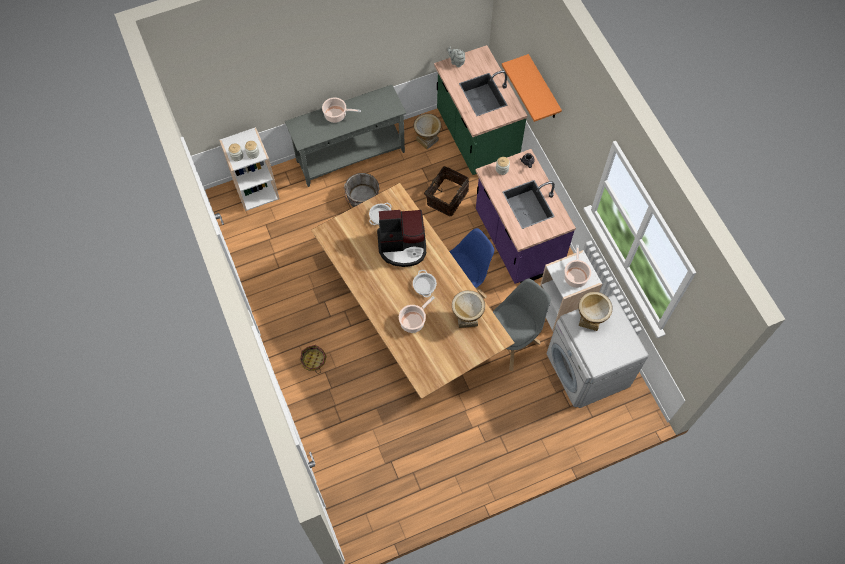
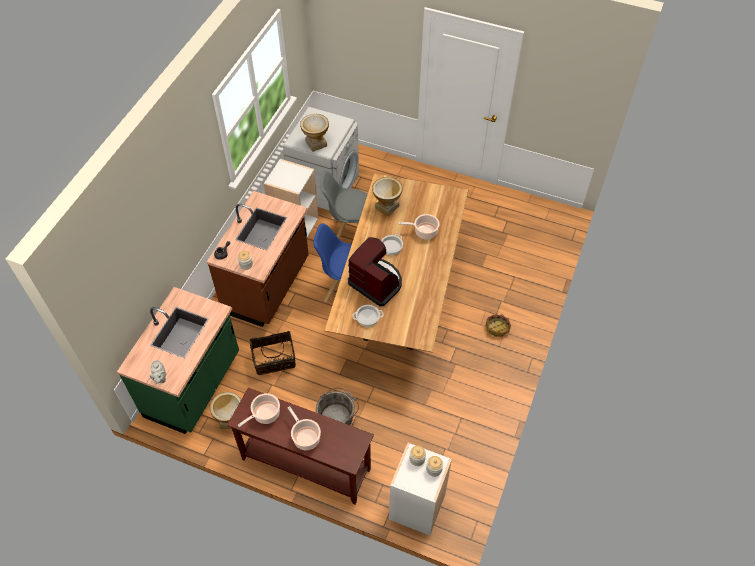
camera: 135 degrees left, 10 degrees down
(351, 156) = (305, 464): grey console table -> brown console table
(516, 241) = (268, 286): purple counter -> brown counter
(543, 89) = (163, 237): orange shelf -> none
(575, 276) = (289, 174): cooking pot -> cooking pot (265, 414)

